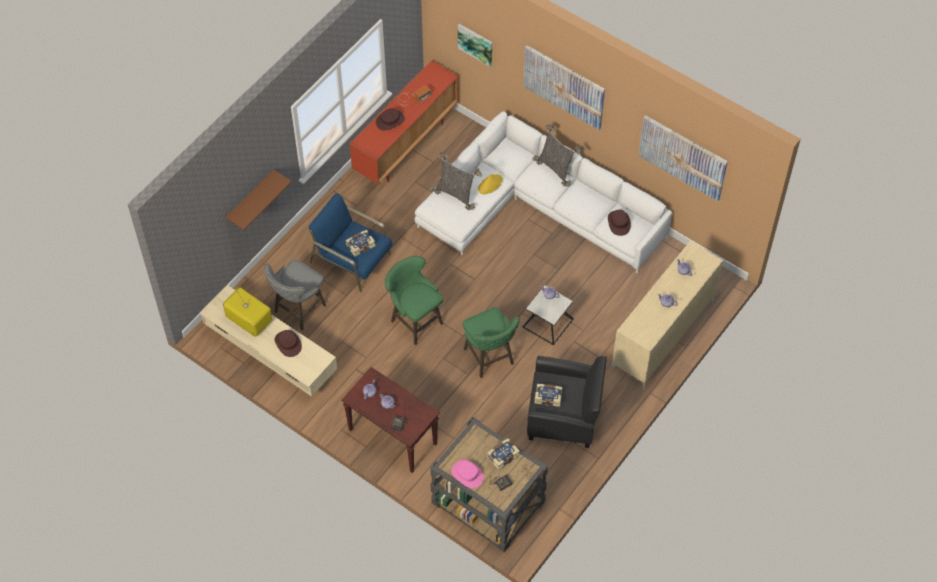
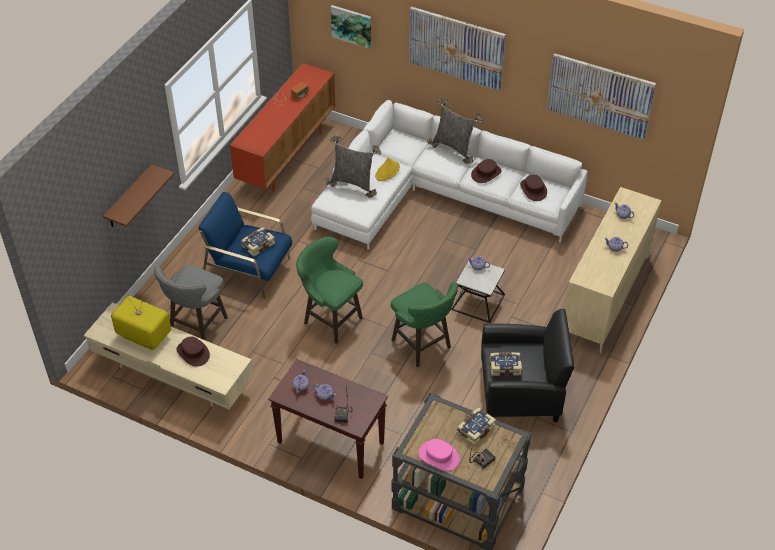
camera: 10 degrees left, 10 degrees down
(390, 121) = (270, 120): brown hat -> brown hat (486, 173)

